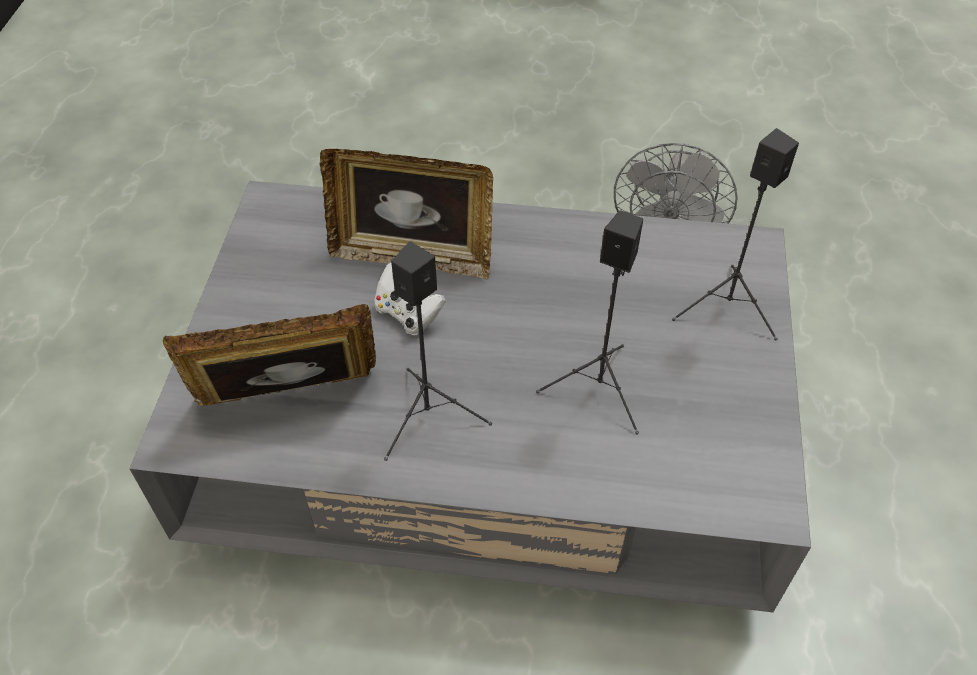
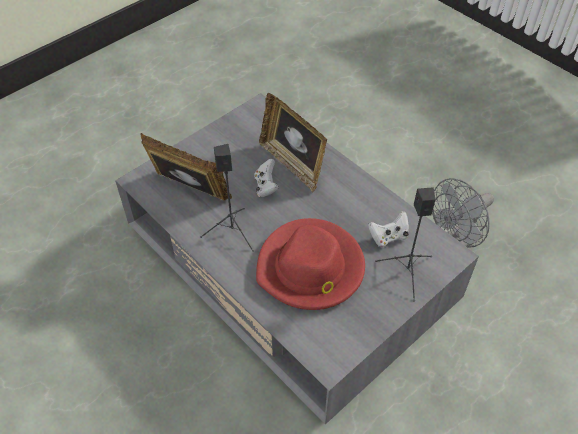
camera: 40 degrees right, 0 degrees up
(600, 390) = (311, 268): black speaker -> red hat
(654, 276) = (388, 237): none -> white game controller

